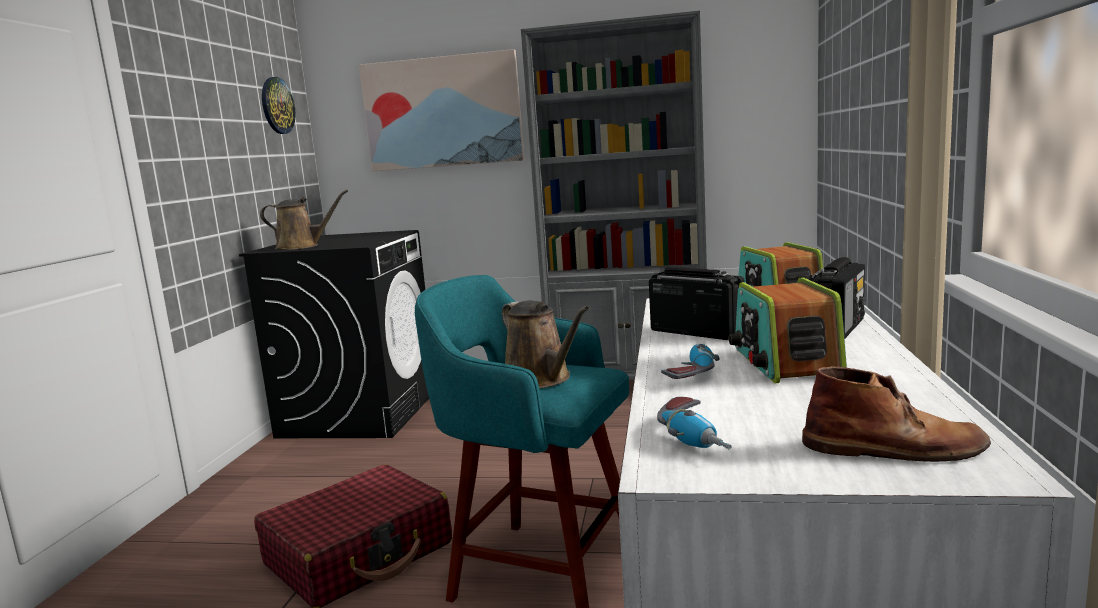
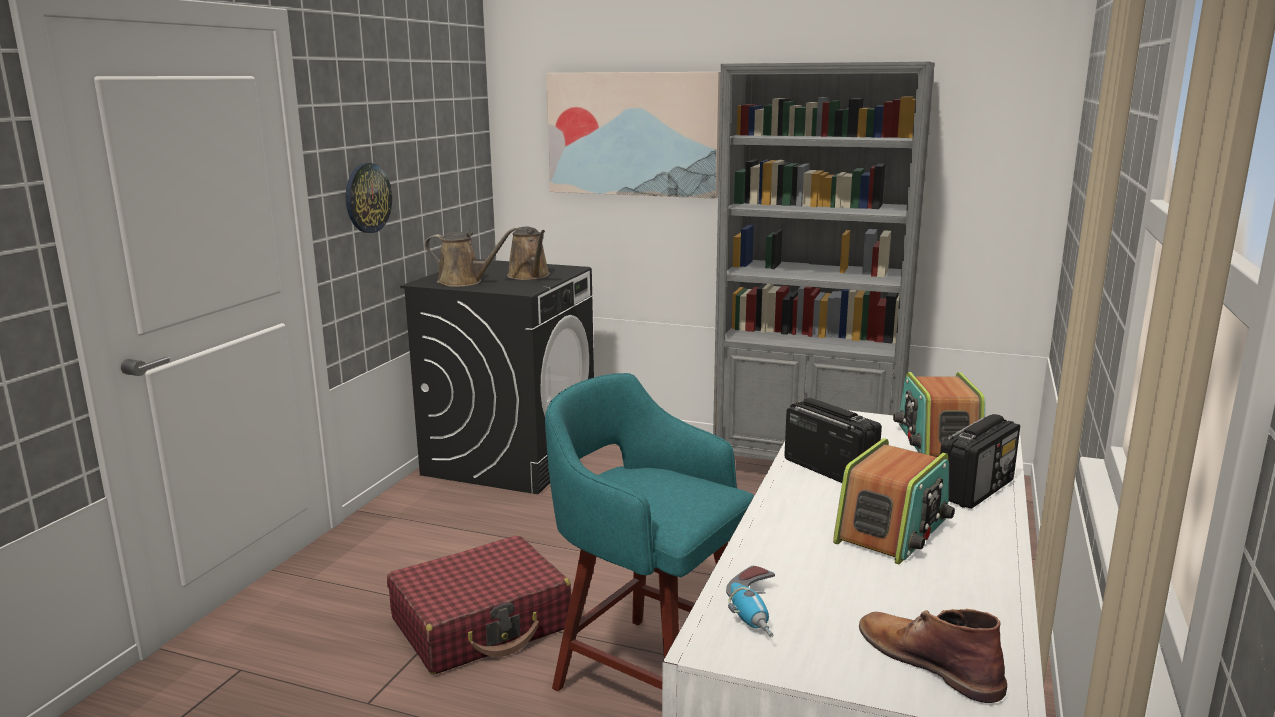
camera: 10 degrees right, 5 degrees up
(277, 105) = (454, 118): wall clock -> wall clock (367, 198)
(541, 379) = (662, 496): brown watering can -> brown watering can (530, 276)
(690, 373) = (793, 528): power drill -> none
(785, 363) = (893, 531): radio -> radio turned 150 degrees counterclockwise
(895, 448) = (928, 660): brown boot -> brown boot turned 150 degrees counterclockwise

